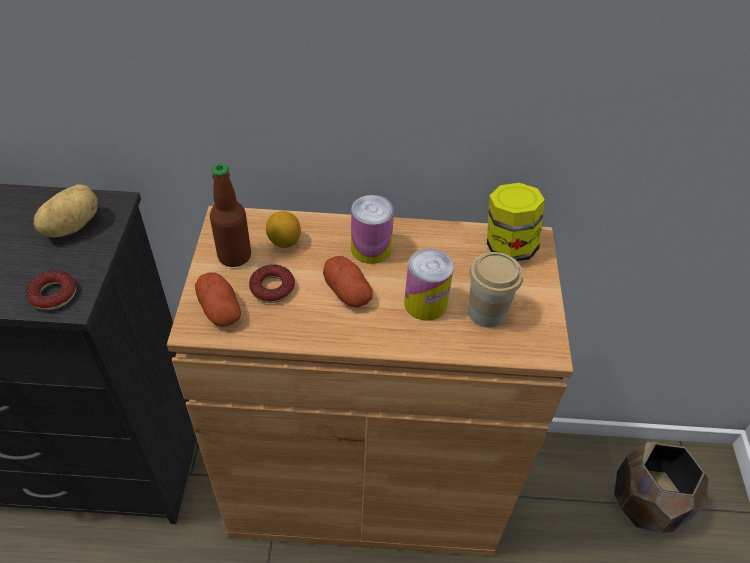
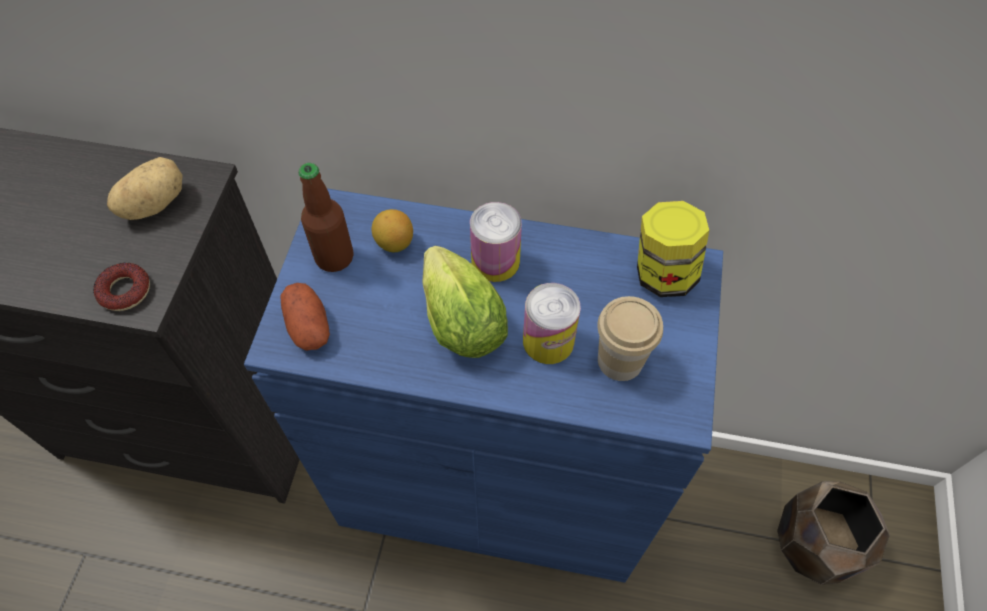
camera: 10 degrees right, 10 degrees up
(272, 288) = (372, 303): donut -> none
(348, 292) = (459, 317): potato -> lettuce
(364, 485) = (493, 484): brown cabinet -> blue cabinet

